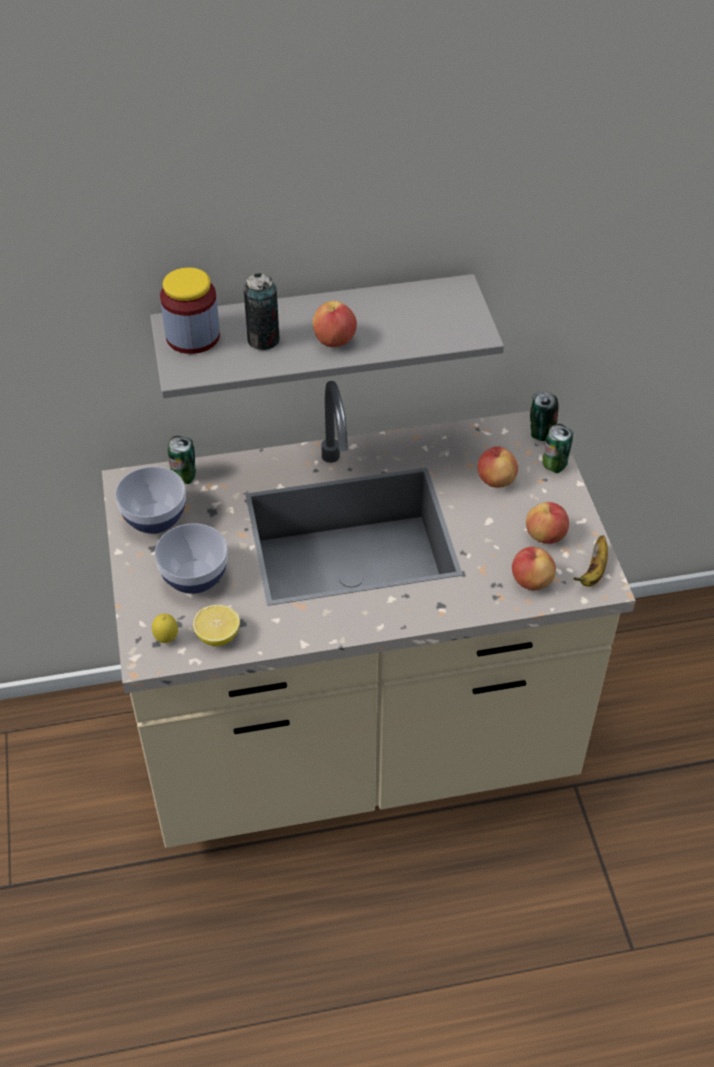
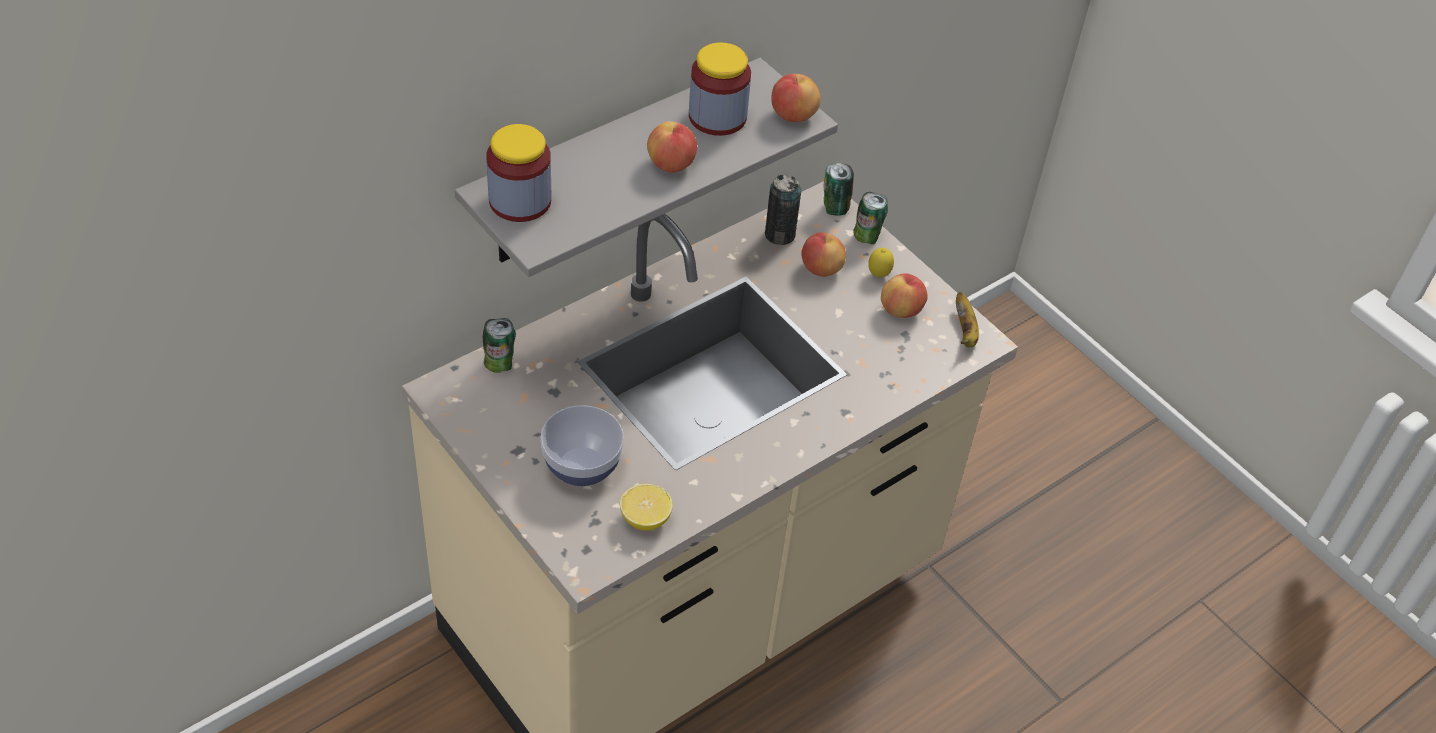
camera: 30 degrees left, 0 degrees up
(155, 519) = (498, 419): bowl -> none
(166, 639) = (594, 541): lemon -> lemon (878, 275)
(263, 340) = (597, 184): can -> can (780, 235)
(401, 313) = (717, 117): none -> jar
(531, 581) = (914, 359): apple -> apple (793, 116)

